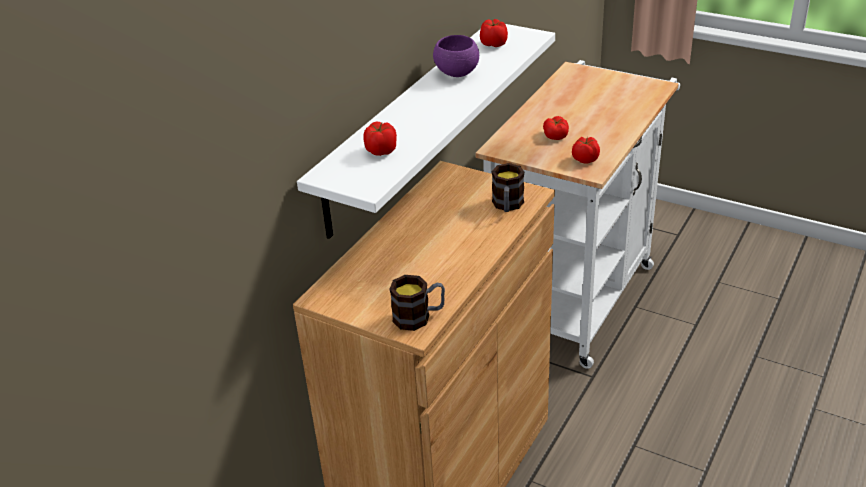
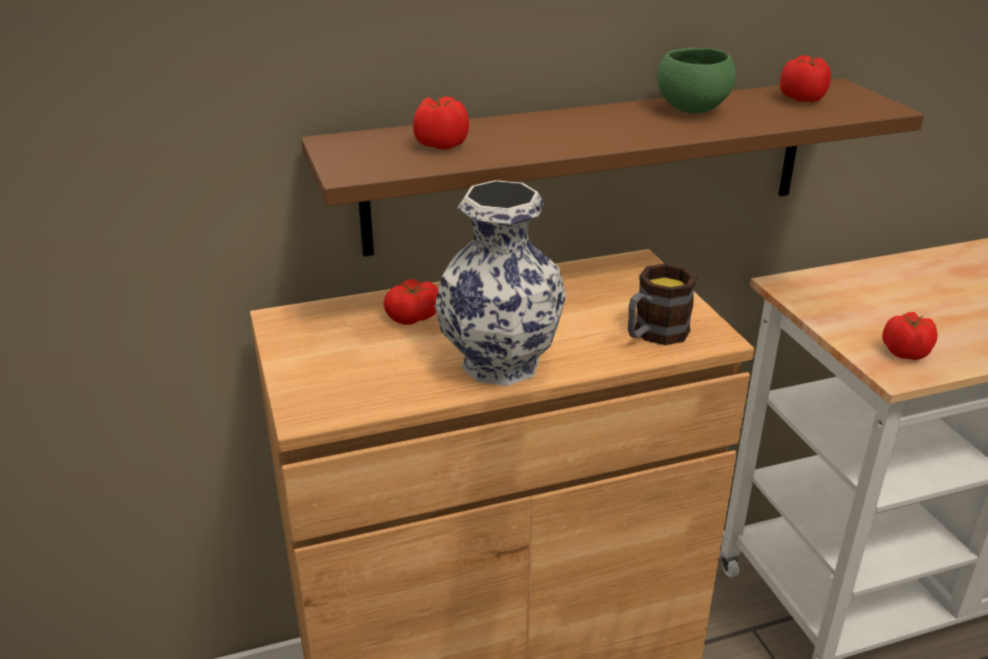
camera: 40 degrees right, 5 degrees down
(408, 125) = (591, 165): white shelf -> brown shelf
(419, 317) = (338, 399): mug -> none
(456, 73) = (692, 109): purple bowl -> green bowl
(464, 257) = (503, 363): none -> vase
(555, 135) = (898, 305): tomato -> tomato (414, 316)

